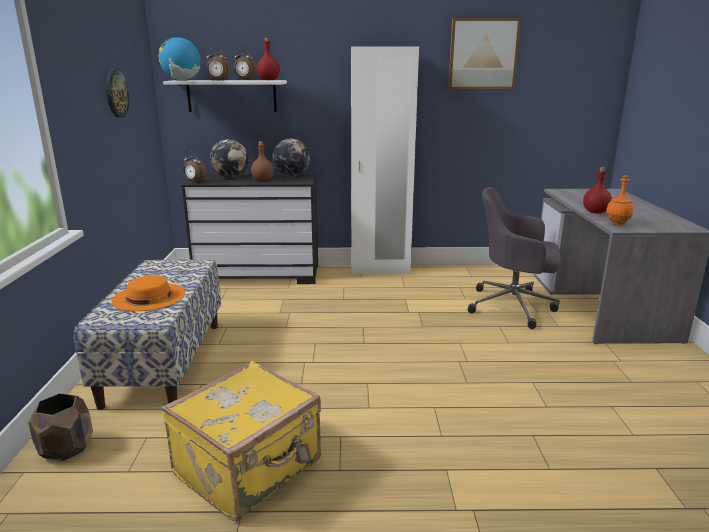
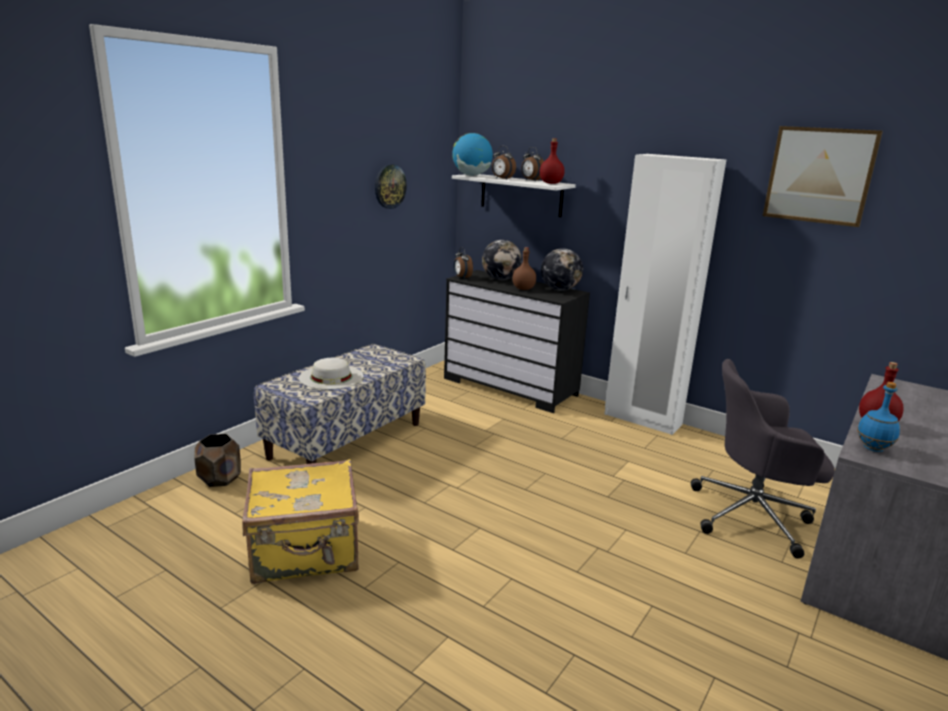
camera: 35 degrees right, 0 degrees up
(149, 296) = (331, 377): orange hat -> white hat
(514, 306) = (753, 516): grey office chair -> grey office chair turned 45 degrees counterclockwise
(617, 224) = (873, 448): orange bottle -> blue bottle

